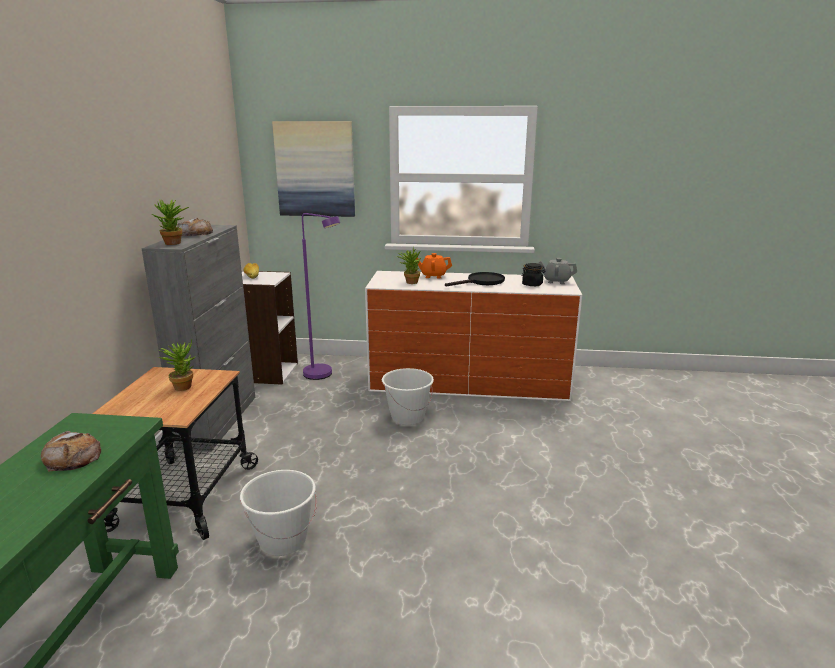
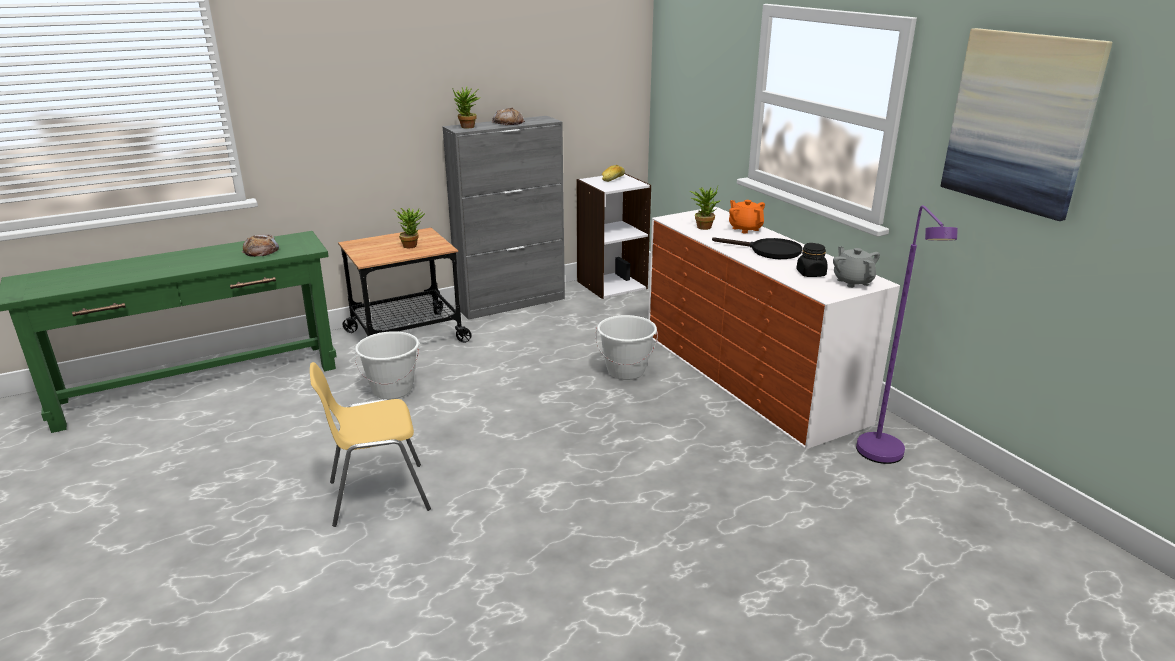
camera: 55 degrees right, 5 degrees up
(315, 169) = (699, 73): picture -> picture (1020, 121)
(323, 376) = (644, 307): purple floor lamp -> purple floor lamp (883, 458)
(471, 614) = (377, 495): none -> yellow chair

